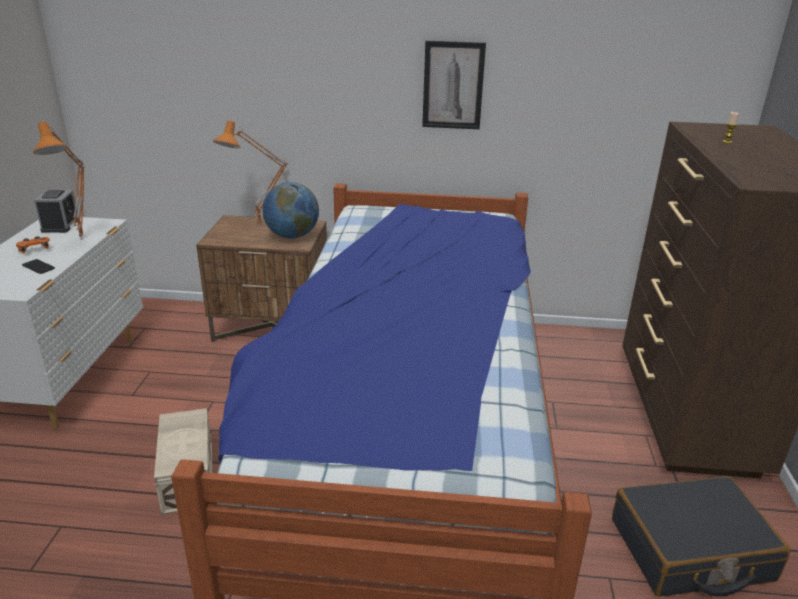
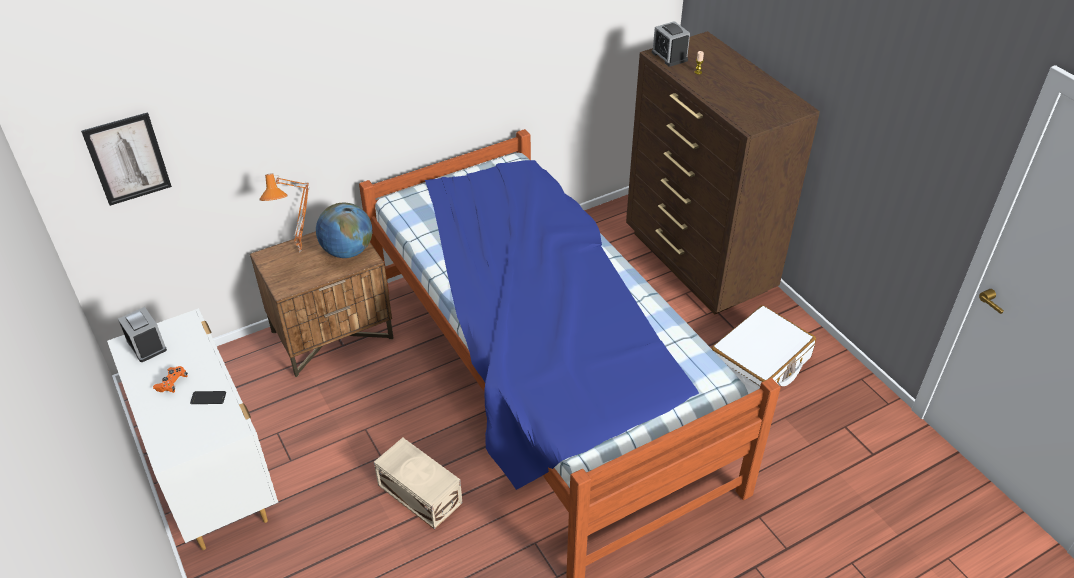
camera: 35 degrees left, 15 degrees up
(84, 239) = (197, 349): orange table lamp -> none
(453, 85) = (451, 64): picture -> picture (127, 159)
(690, 551) = (759, 363): black suitcase -> white suitcase
(703, 128) = (669, 56): none -> alarm clock

